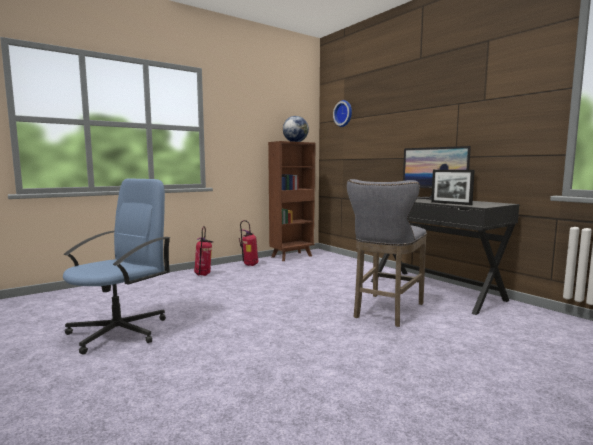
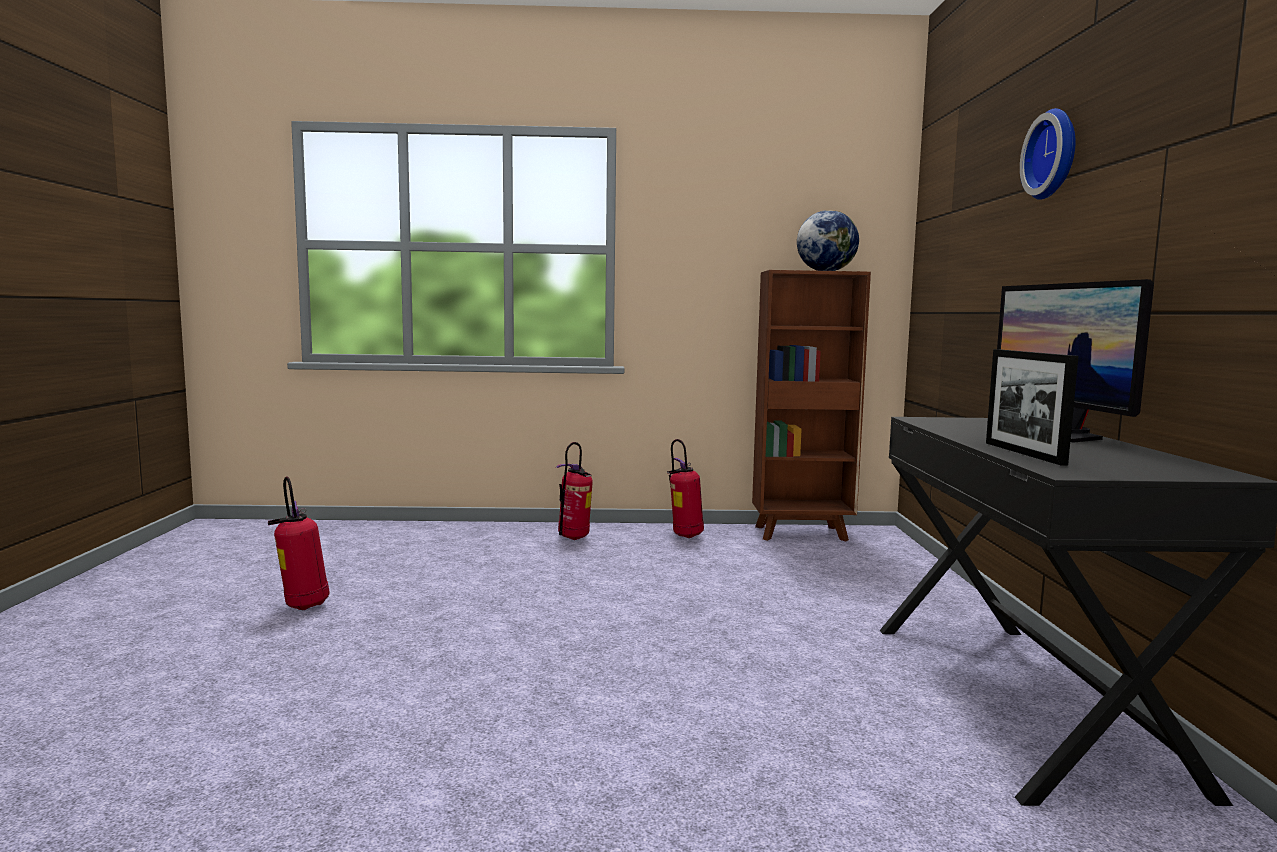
camera: 35 degrees right, 0 degrees up
(120, 331) = (303, 606): blue office chair -> fire extinguisher
(344, 113) = (951, 197): wall clock -> wall clock (1055, 154)
(385, 311) = (782, 712): grey stool -> none

